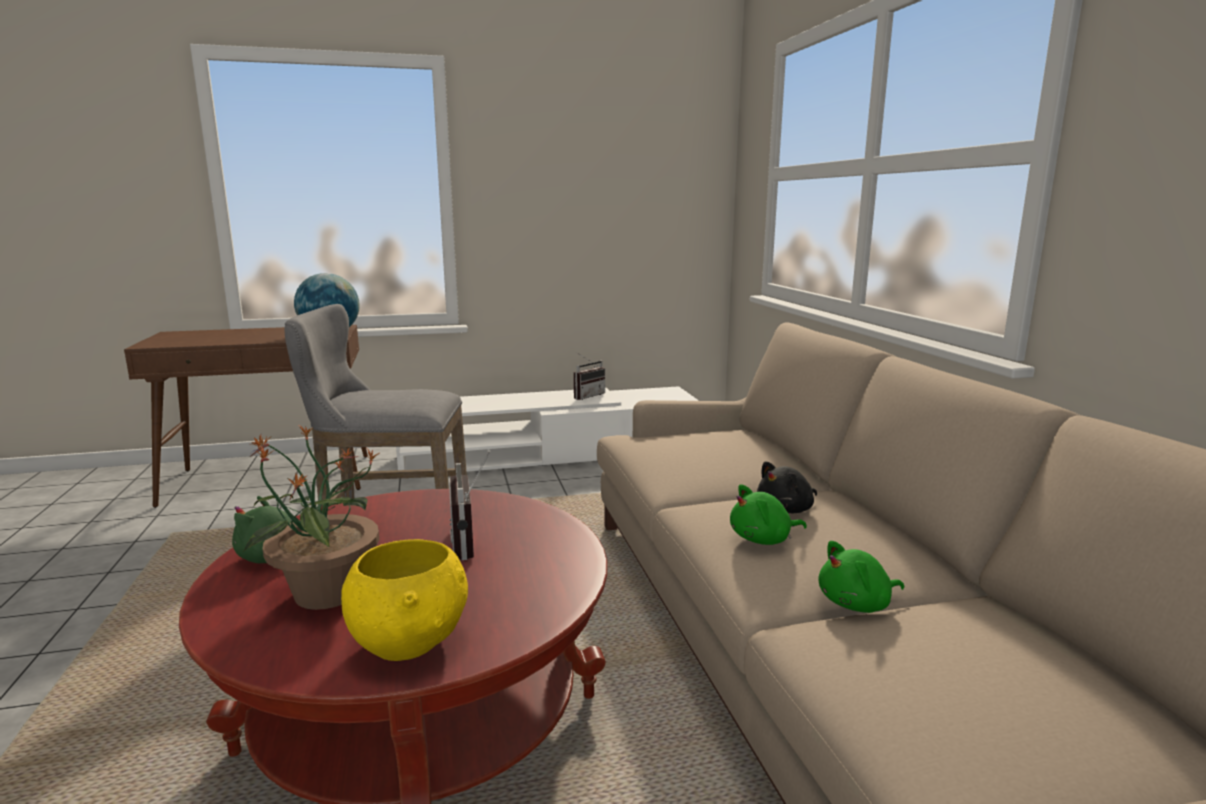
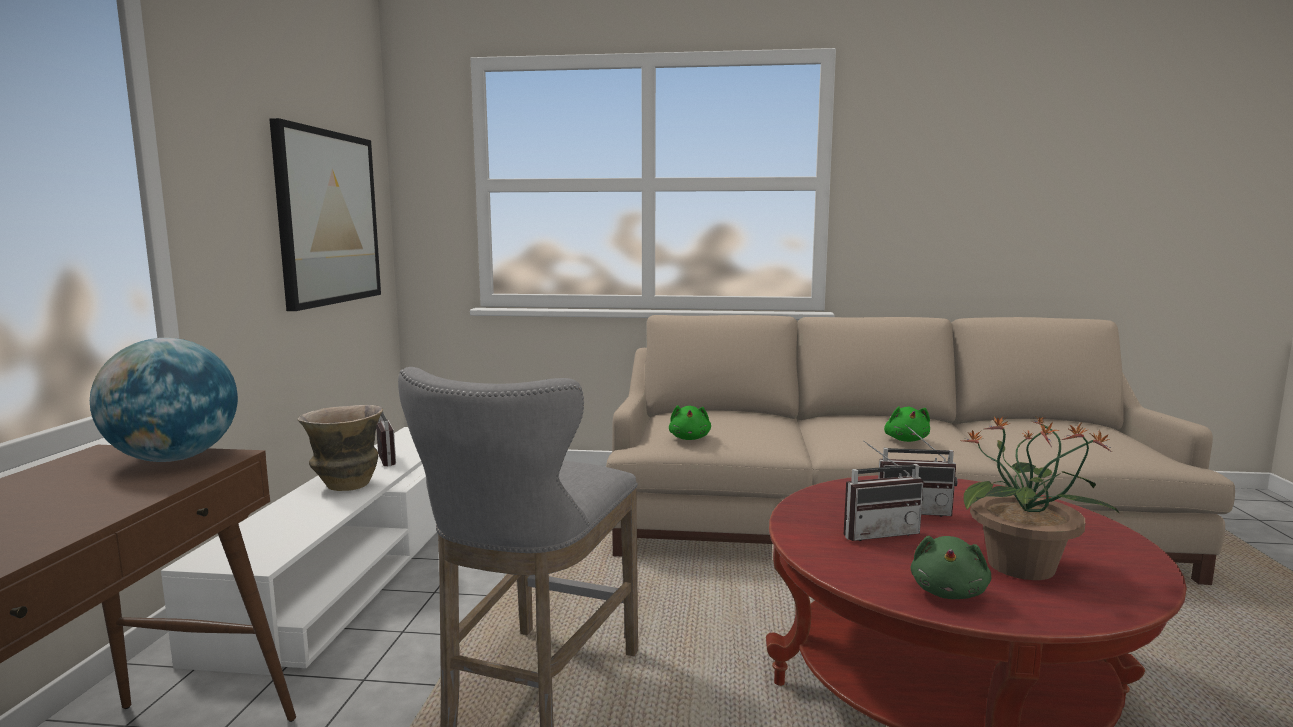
camera: 70 degrees left, 5 degrees down
(406, 528) = (877, 532): none -> radio
(410, 643) = (1092, 539): yellow bowl -> none
(531, 400) = (345, 486): none -> vase
(627, 208) = (328, 218): none -> picture
(787, 509) = (855, 428): black plush toy -> none
(857, 604) = (980, 442): green plush toy -> green plush toy (690, 438)

